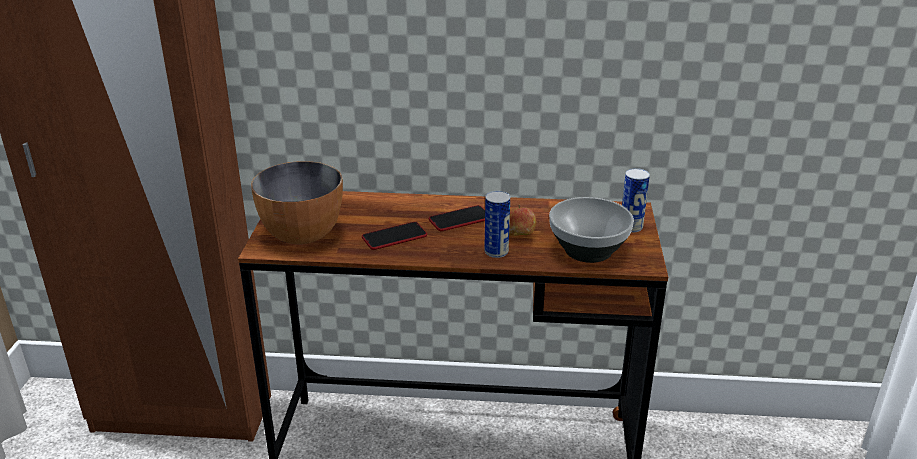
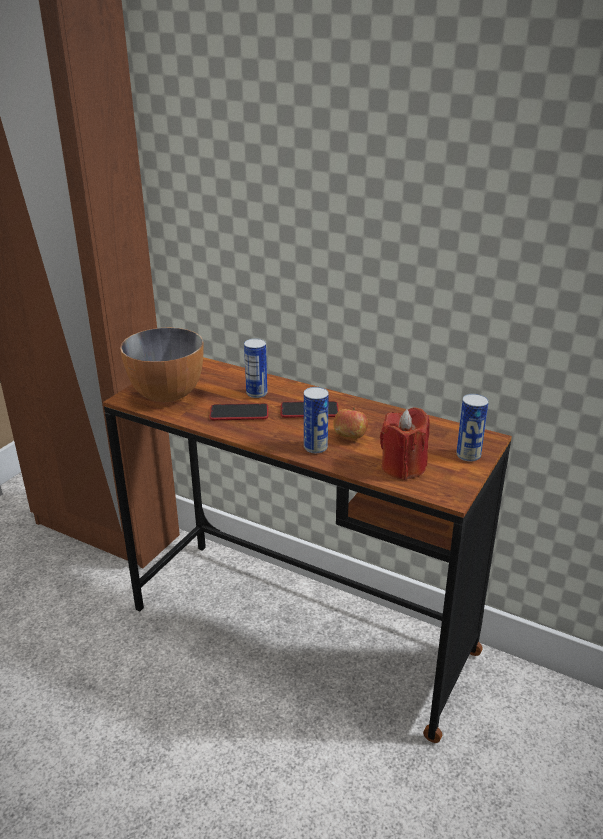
camera: 25 degrees right, 0 degrees up
(393, 214) = (256, 393): none -> can
(587, 250) = (403, 467): bowl -> red candle

